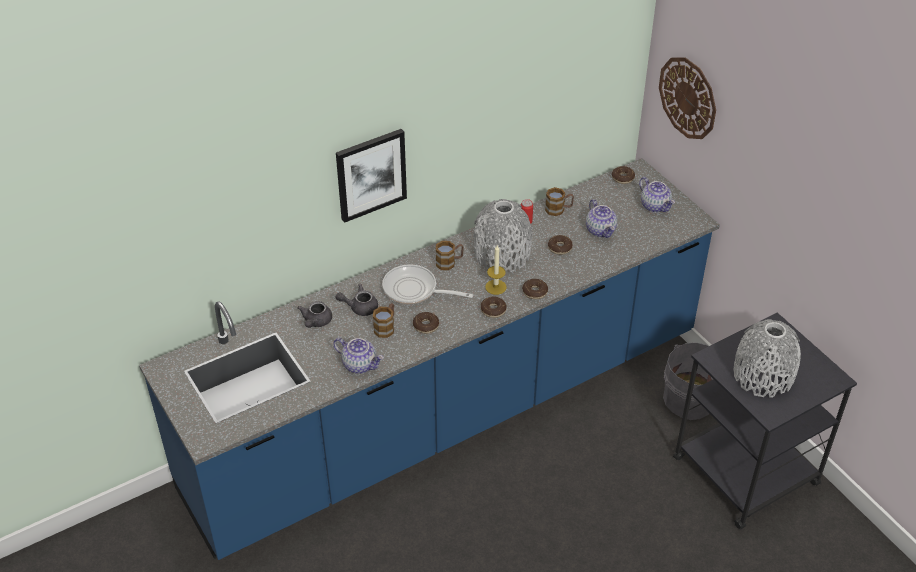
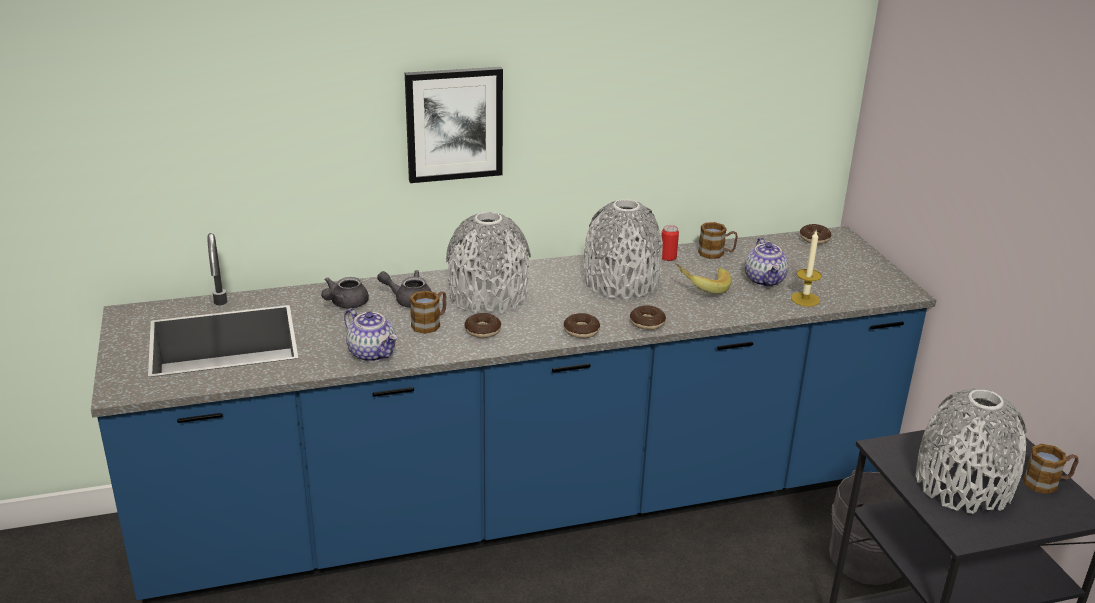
camera: 15 degrees right, 15 degrees down
(414, 290) = (488, 296): frying pan -> grey vase
(449, 262) = (548, 278): mug -> mug (1047, 483)
(495, 287) = (596, 310): candle -> candle (805, 299)
(560, 248) = (701, 287): donut -> banana
(655, 206) = (850, 269): teapot -> none
(688, 97) = (908, 115): wall clock -> none

